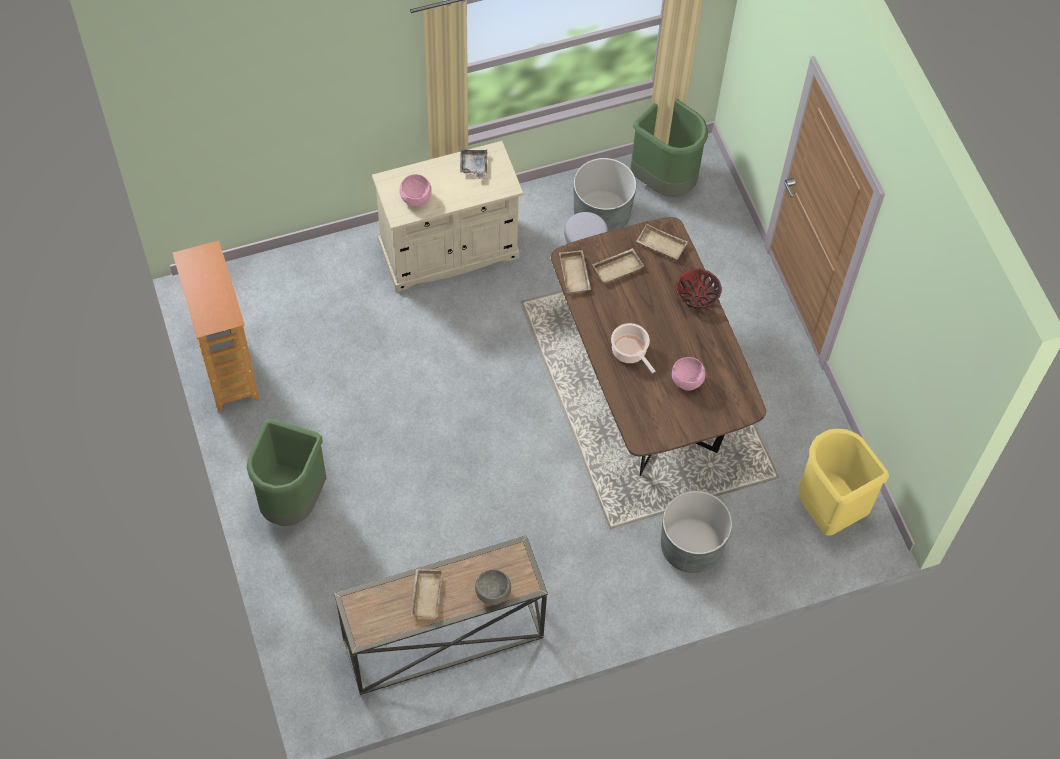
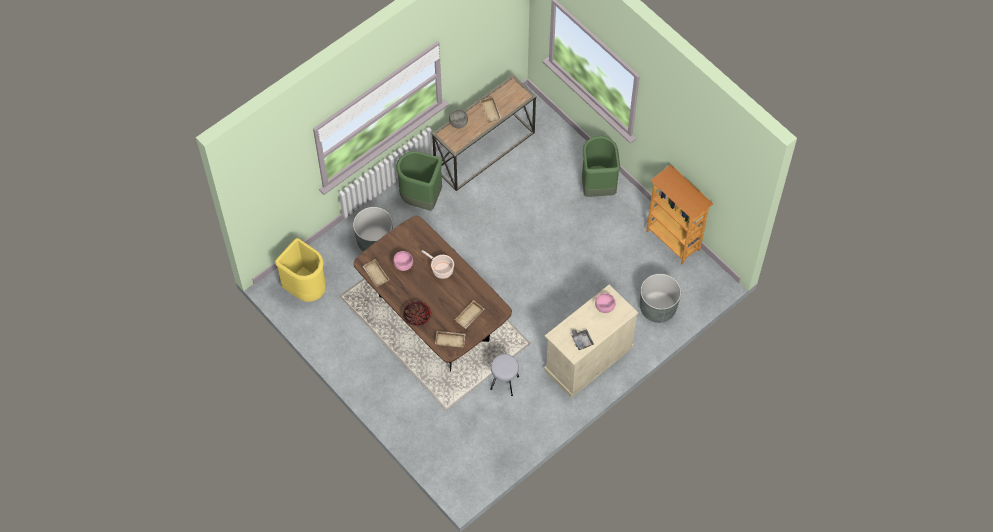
camera: 160 degrees right, 0 degrees up
(576, 275) = (491, 303): beige tray -> beige tray (375, 274)
(601, 215) = (507, 419): grey planter -> grey planter (657, 308)
(664, 180) = (478, 459): green trash can -> green trash can (421, 199)

